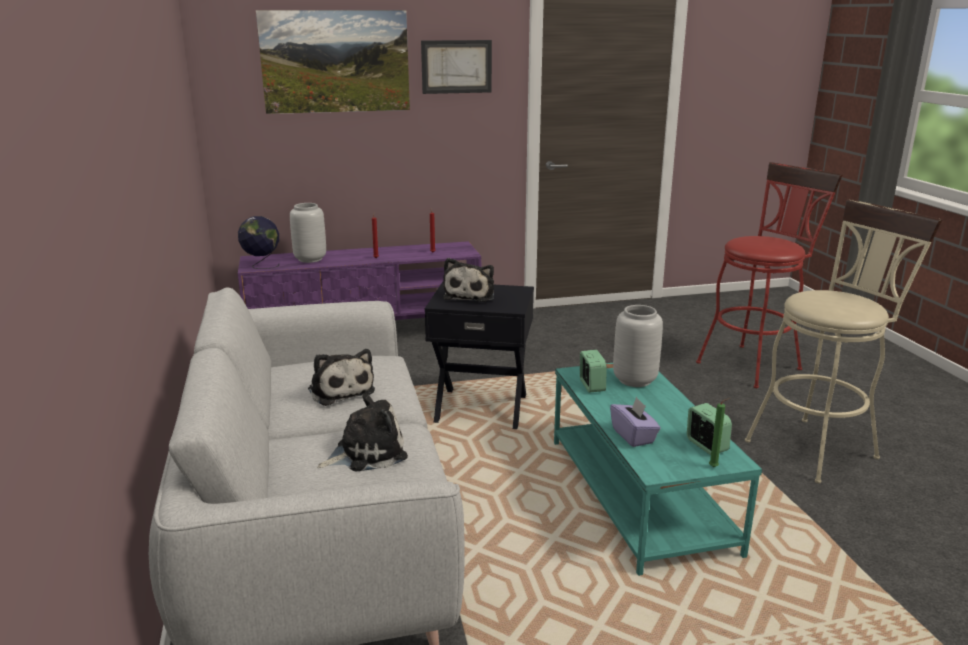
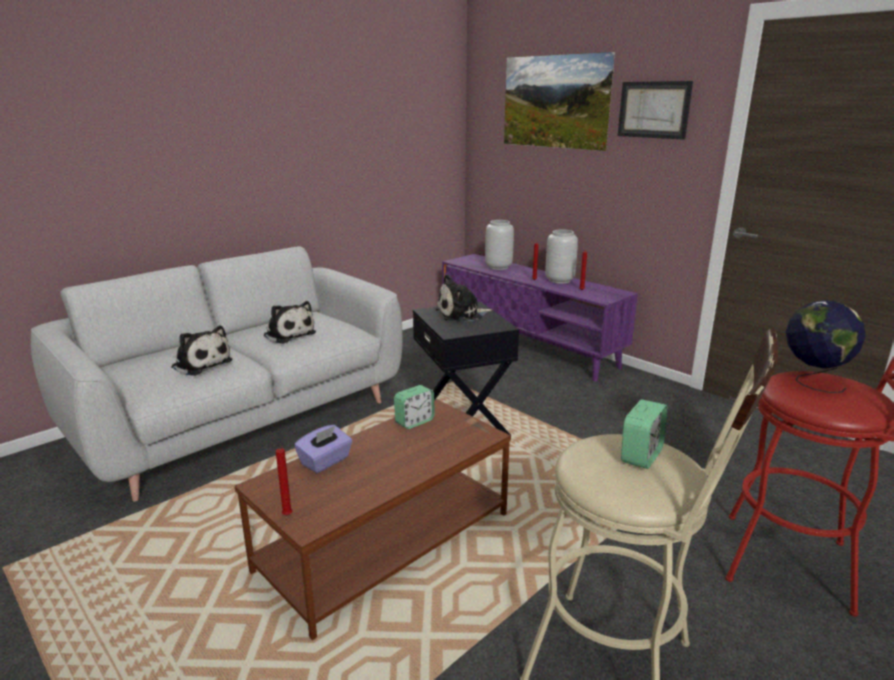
camera: 60 degrees right, 0 degrees up
(261, 266) = (464, 262): globe -> globe (813, 381)
(340, 390) = (288, 334): plush toy -> plush toy turned 75 degrees counterclockwise
(635, 380) = (450, 439): grey vase -> grey vase (560, 280)
(637, 494) = (386, 541): turquoise coffee table -> brown coffee table
(706, 446) = (331, 504): alarm clock -> alarm clock (641, 456)
(715, 467) = (288, 516): green candle -> red candle

